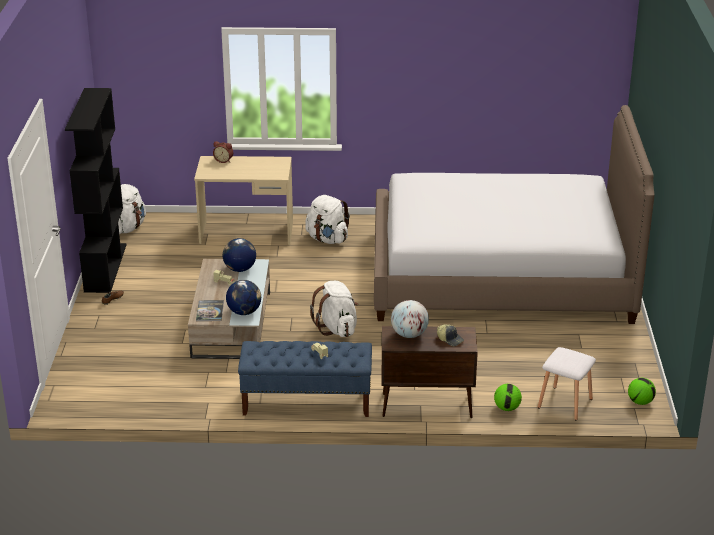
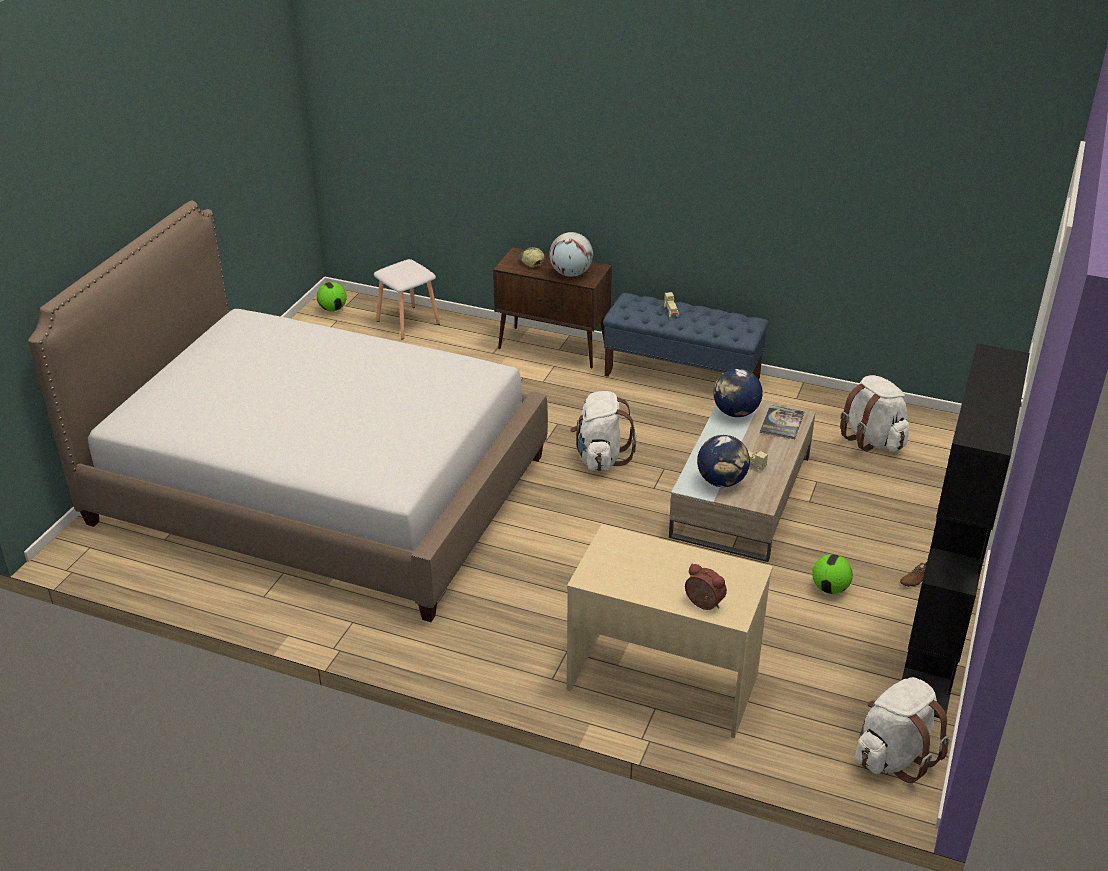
camera: 160 degrees left, 5 degrees up
(327, 239) = (527, 627): white backpack -> white backpack (872, 439)
(507, 408) = (471, 329): football -> football (830, 588)

